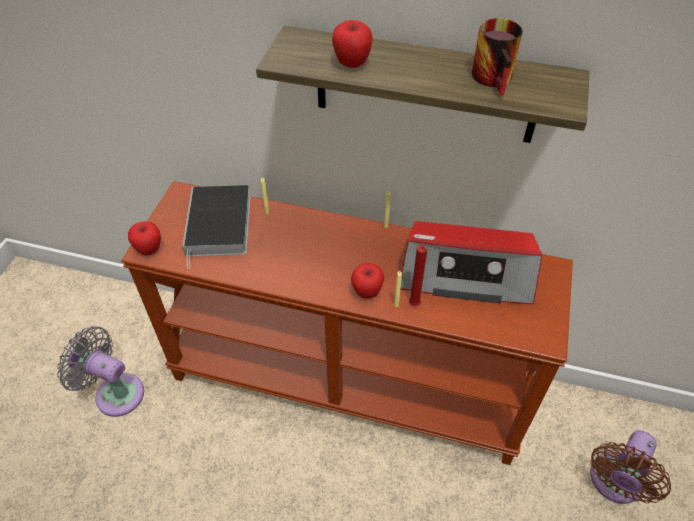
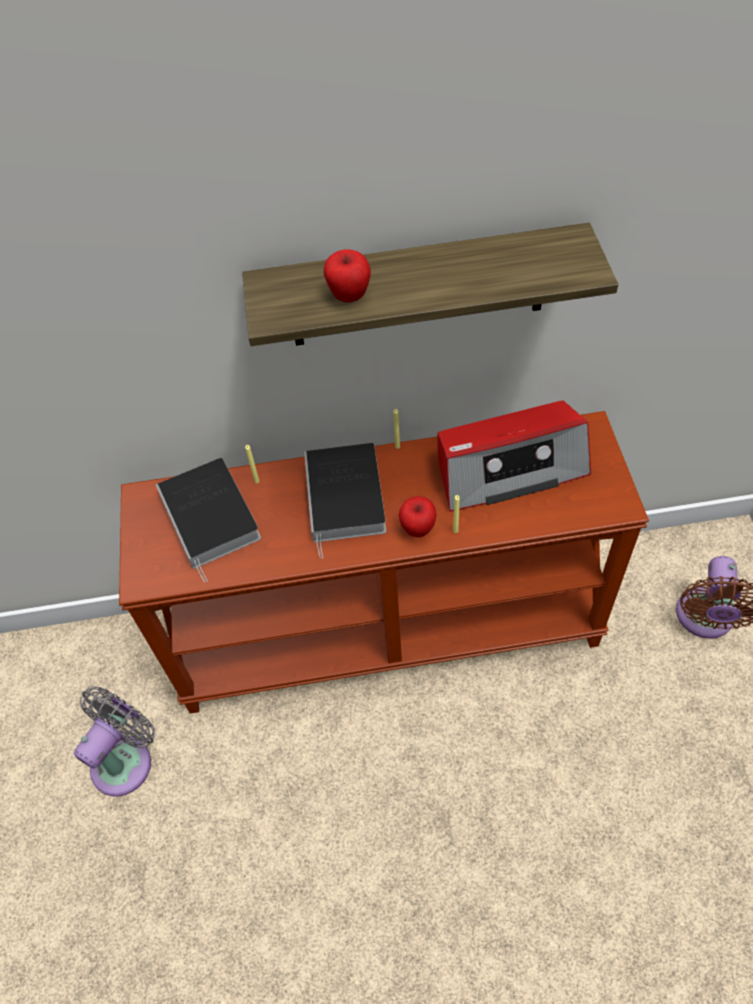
camera: 20 degrees left, 5 degrees up
(115, 392) = (126, 759): grey fan -> grey fan turned 120 degrees clockwise
(149, 250) = (145, 578): apple -> none
(324, 250) = (346, 499): none -> book
(415, 305) = (474, 523): red candle -> none
(497, 79) = (508, 264): mug -> none

